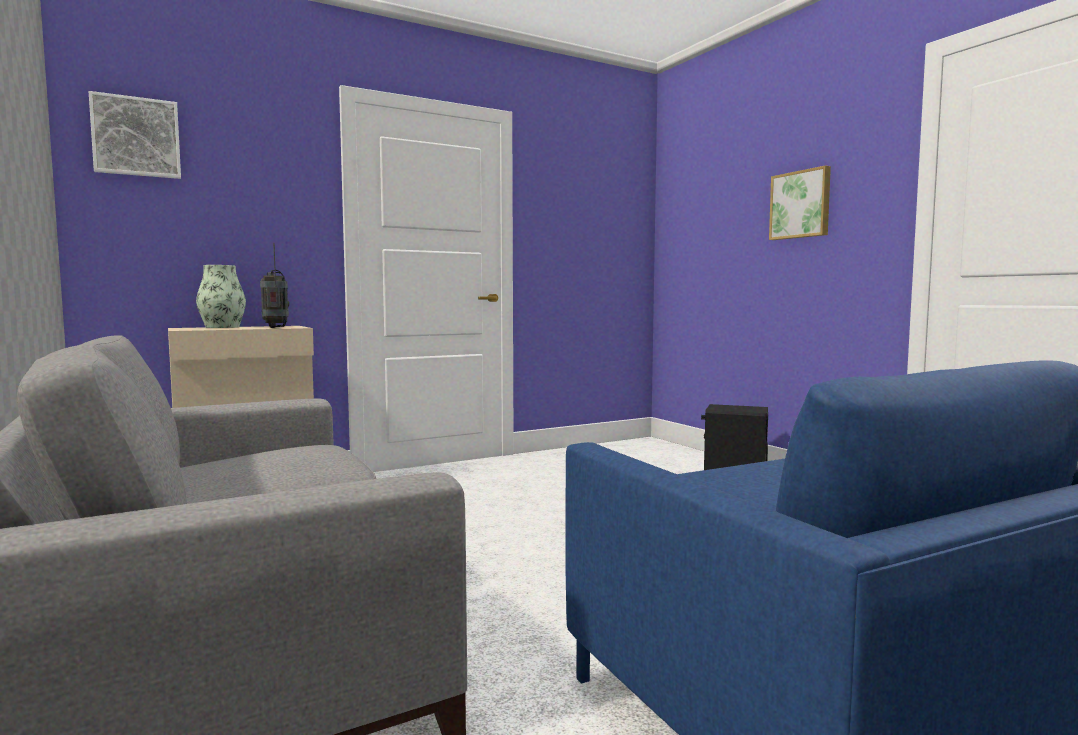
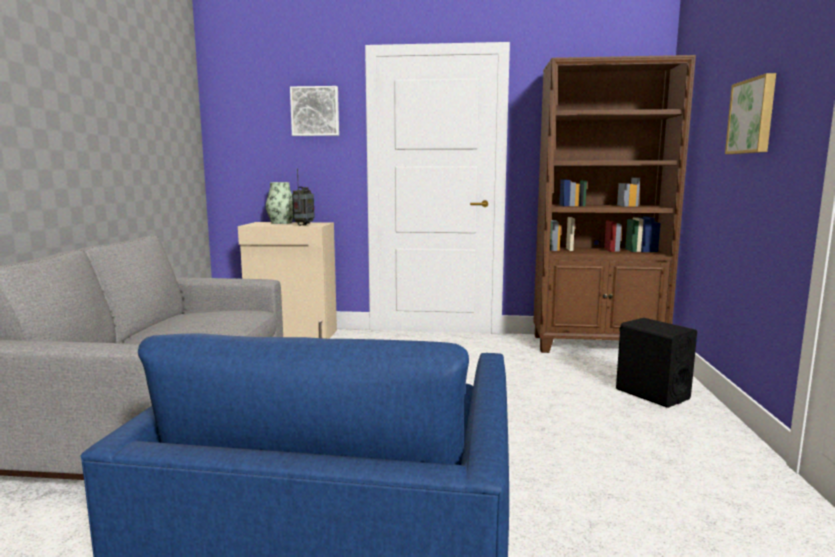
camera: 35 degrees right, 5 degrees up
(136, 137) = (241, 101): picture -> picture (315, 111)
(622, 450) = (598, 345): none -> brown bookcase

